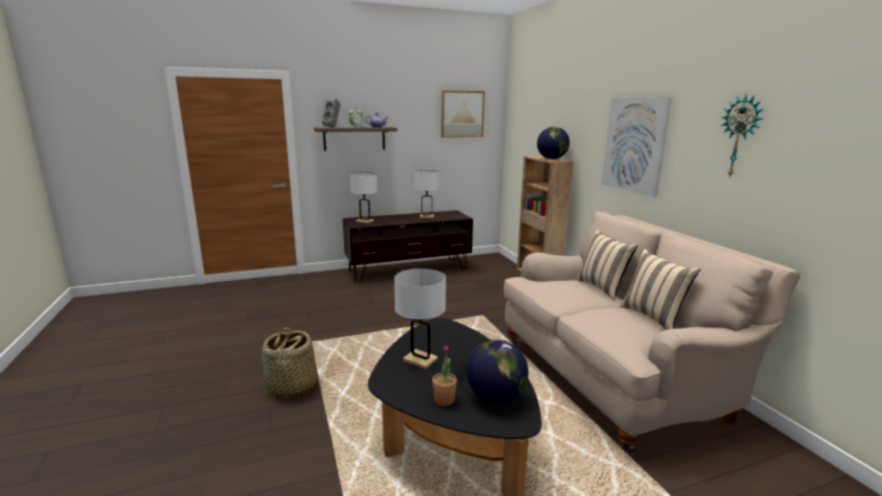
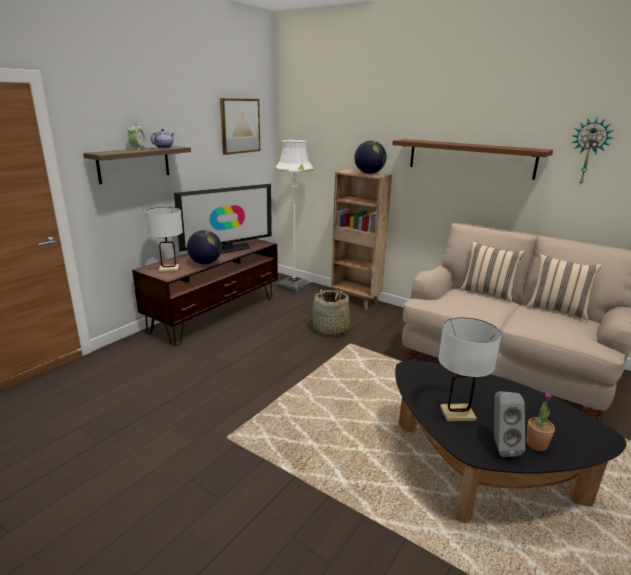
camera: 35 degrees left, 5 degrees up
(291, 387) = (280, 501): basket -> basket (331, 330)
(333, 127) = (112, 151): grey speaker -> grey speaker (500, 446)
(426, 216) = (227, 249): white table lamp -> television
(496, 397) = (559, 422): globe -> globe (205, 263)
(497, 265) = (293, 286): none -> white floor lamp
(634, 145) = (470, 158): picture -> brown shelf

